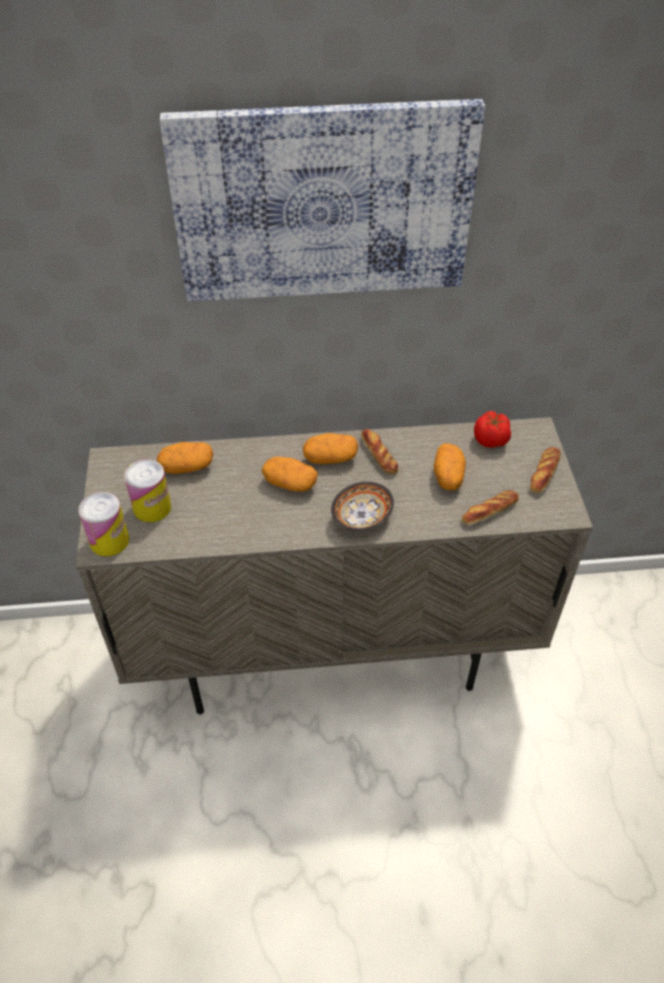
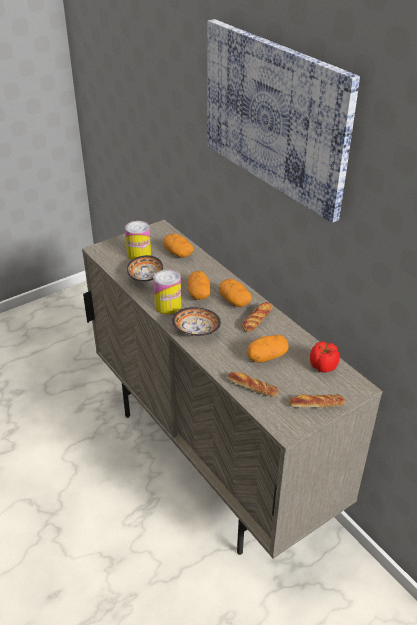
camera: 60 degrees right, 10 degrees down
(109, 540) = (105, 251): can -> can (168, 306)
(213, 522) = (145, 278): none -> bowl

